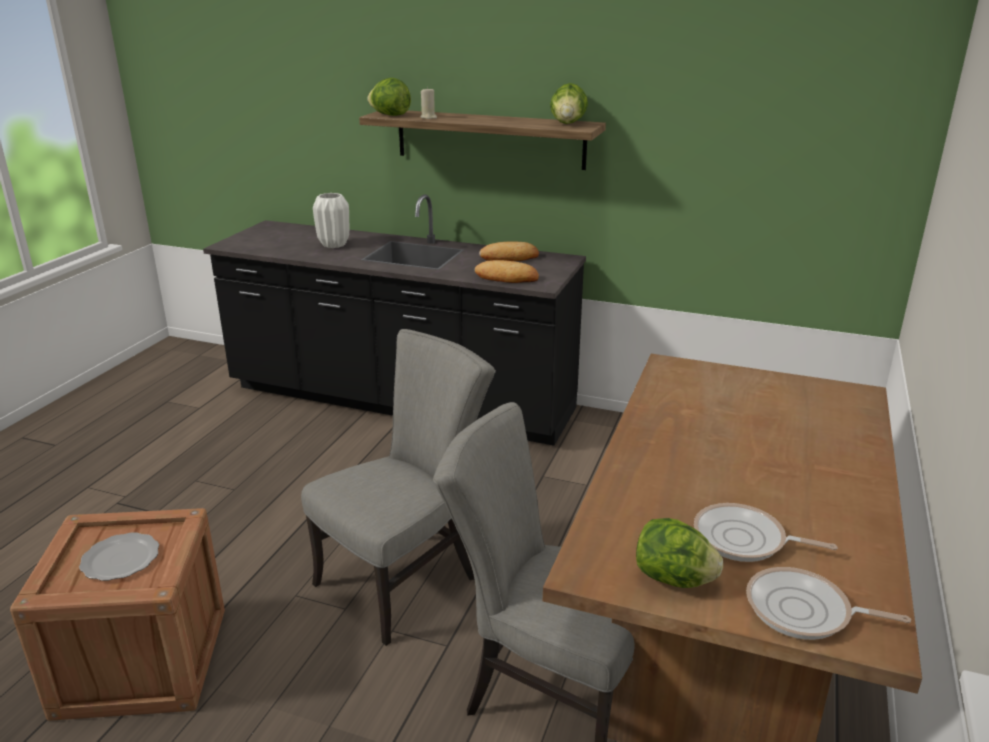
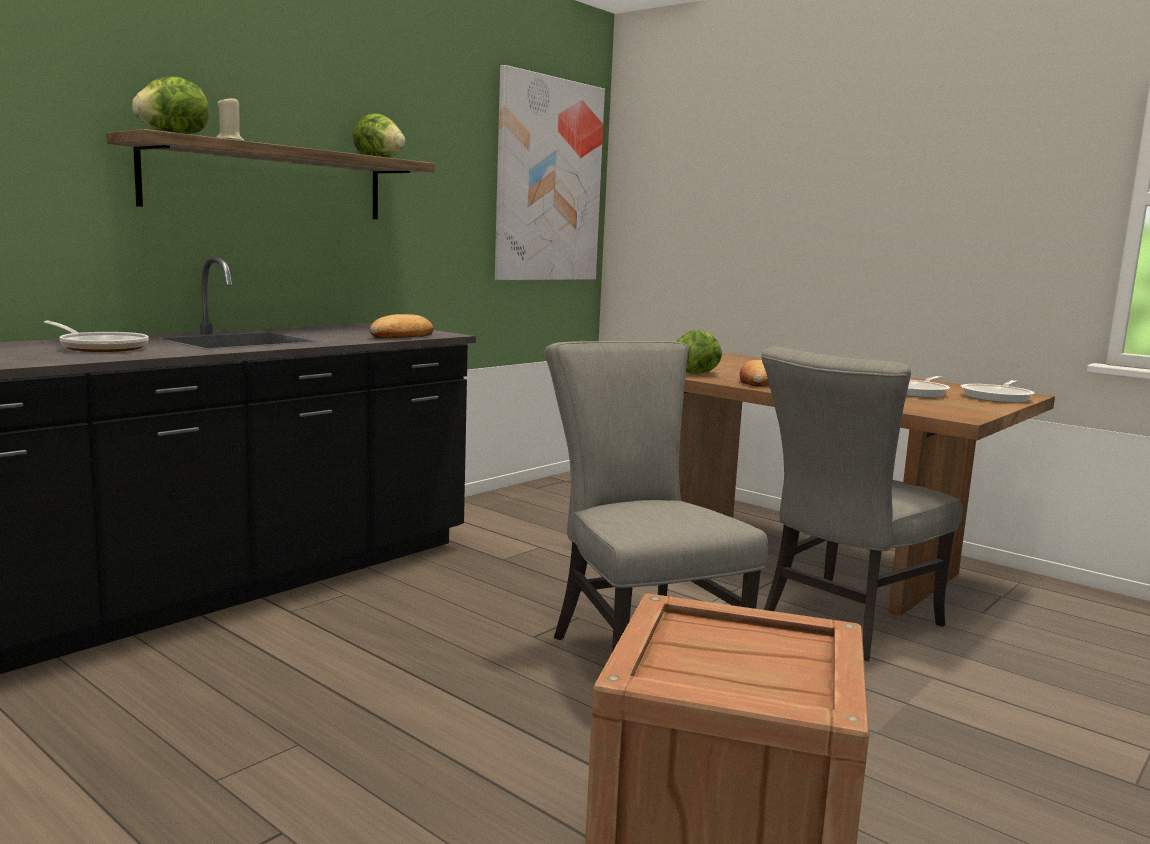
camera: 70 degrees left, 15 degrees down
(121, 559) = (746, 655): plate -> none
(334, 245) = (100, 347): white vase -> frying pan
(509, 257) = (337, 329): bread -> bread (756, 381)
(673, 579) = (966, 406): lettuce -> lettuce (697, 373)
(823, 135) = (548, 180): none -> picture

